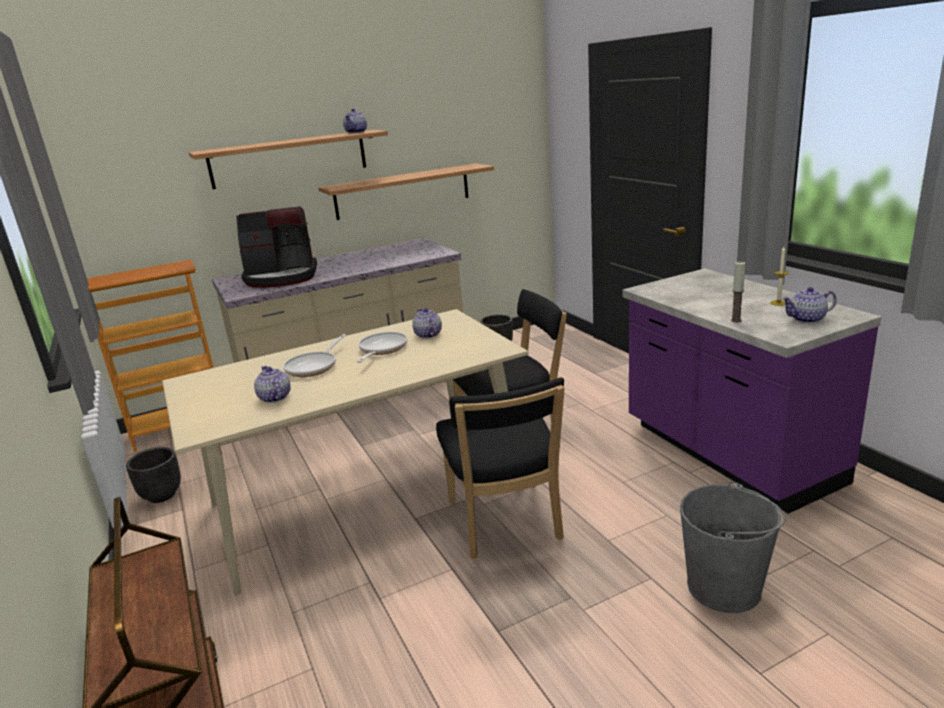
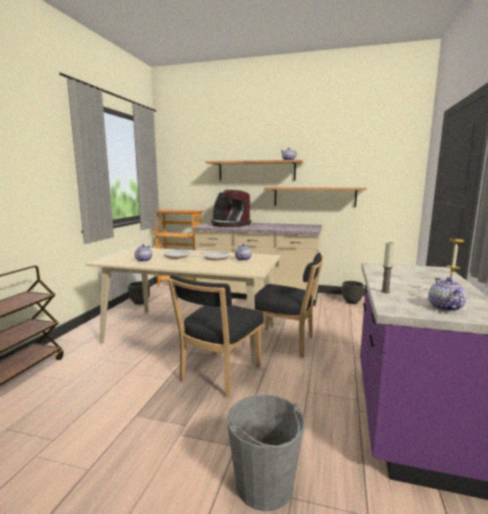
camera: 40 degrees right, 10 degrees down
(807, 319) = (445, 307): teapot -> teapot turned 60 degrees clockwise

